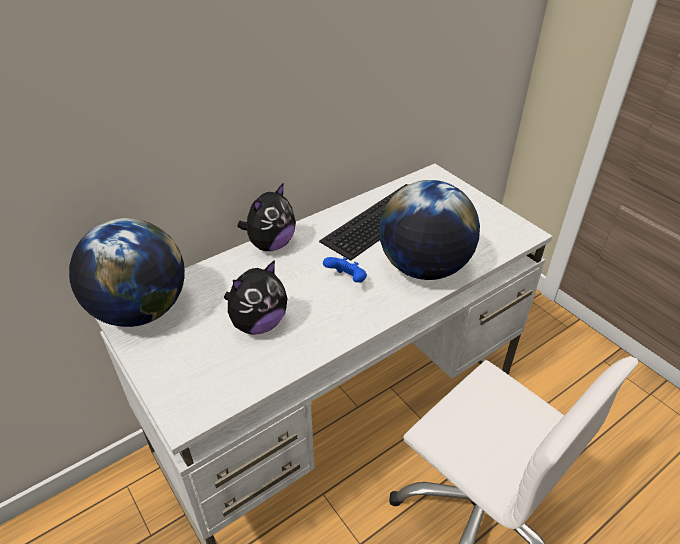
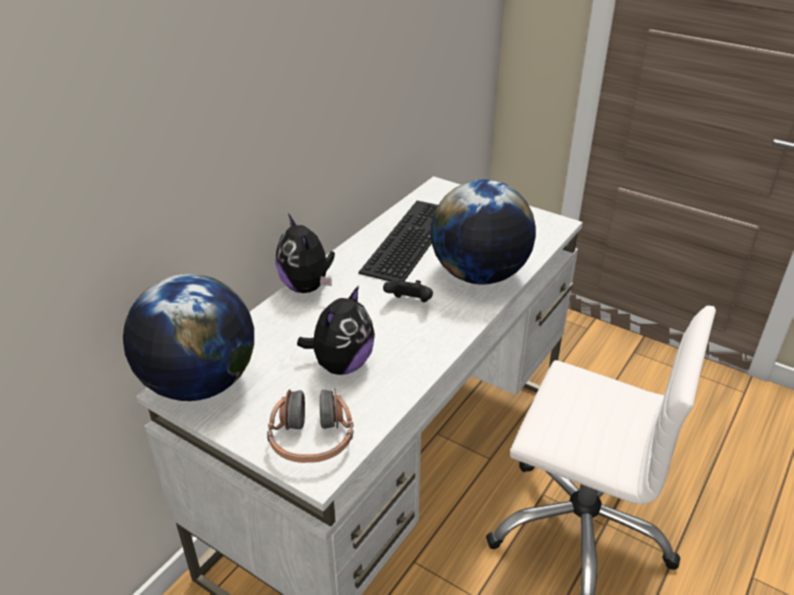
camera: 20 degrees left, 5 degrees down
(196, 386) = (312, 439): none -> headphones
(270, 244) = (307, 287): plush toy -> plush toy turned 135 degrees clockwise
(347, 280) = (409, 303): blue game controller -> black game controller

